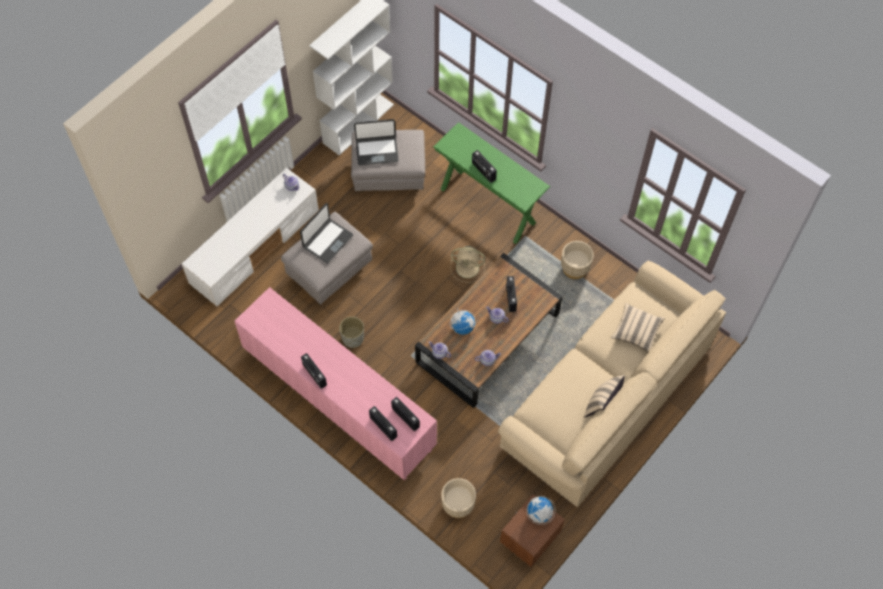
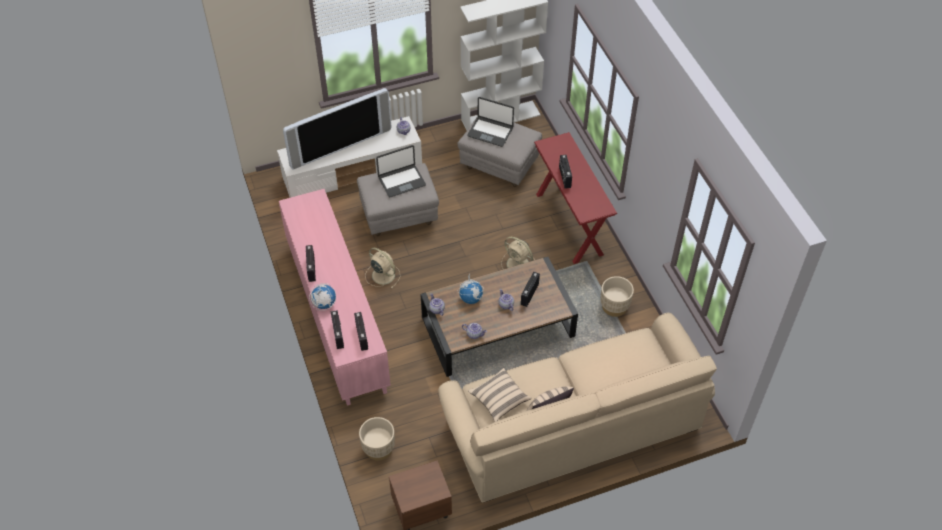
camera: 30 degrees right, 10 degrees down
(241, 231) = (340, 146): none -> television
(352, 338) = (382, 275): grey planter -> beige fan
(488, 206) = (569, 224): green console table -> red console table
(539, 514) = (431, 480): globe -> globe (324, 304)
(636, 331) = (621, 368): beige pillow -> beige pillow (499, 399)

